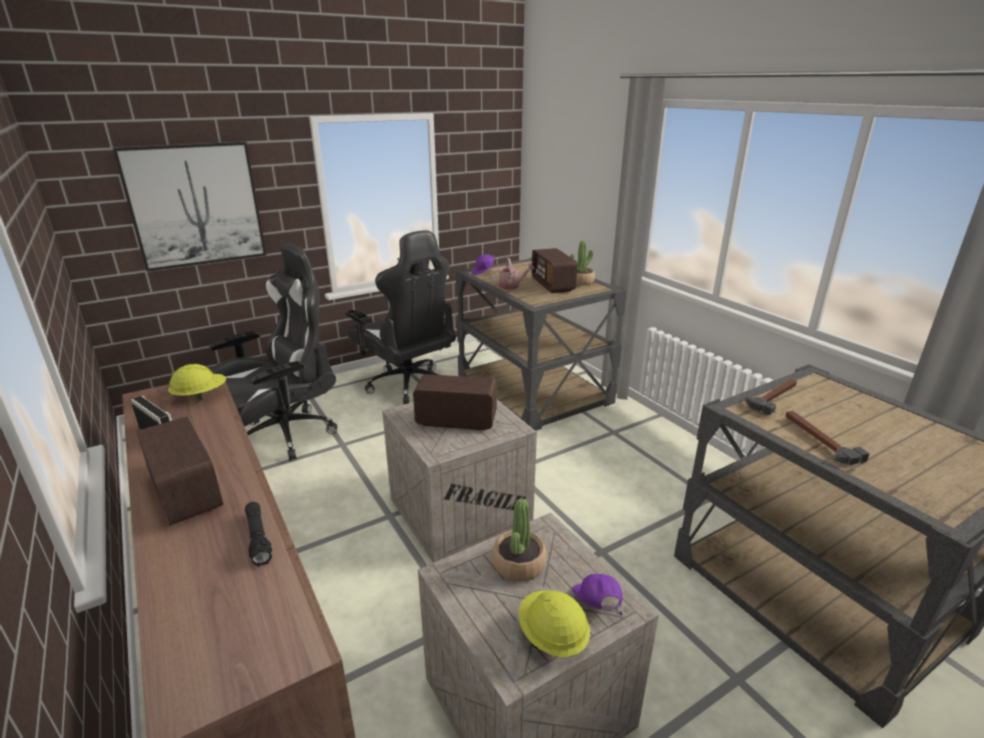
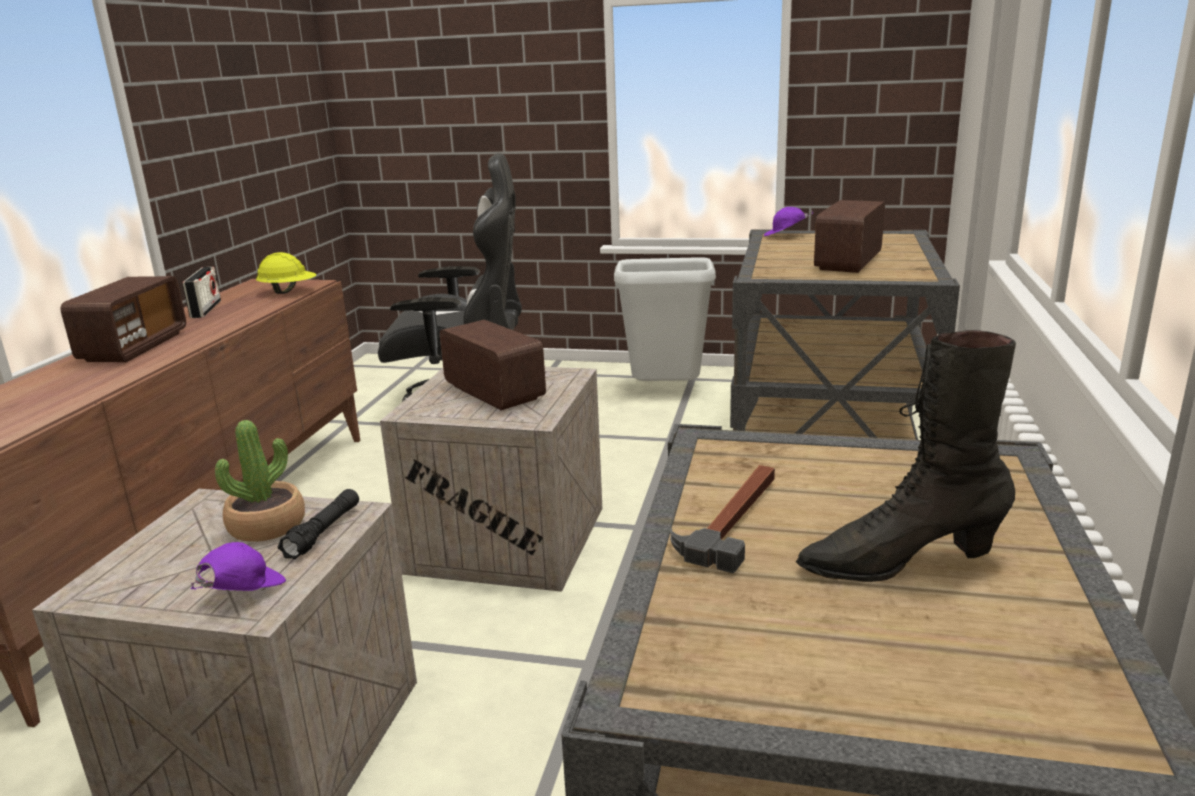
camera: 45 degrees right, 5 degrees down
(195, 205) = (461, 109): picture -> none
(258, 538) = (96, 388): black flashlight -> black flashlight (323, 532)
(405, 383) = (665, 393): black office chair -> grey trash can
(511, 286) = (780, 254): watering can -> none
(552, 637) = (160, 590): yellow hard hat -> none
(580, 282) = (903, 265): potted plant -> none
(773, 397) = (820, 453): hammer -> none
(882, 431) = (899, 562): none -> black boot

